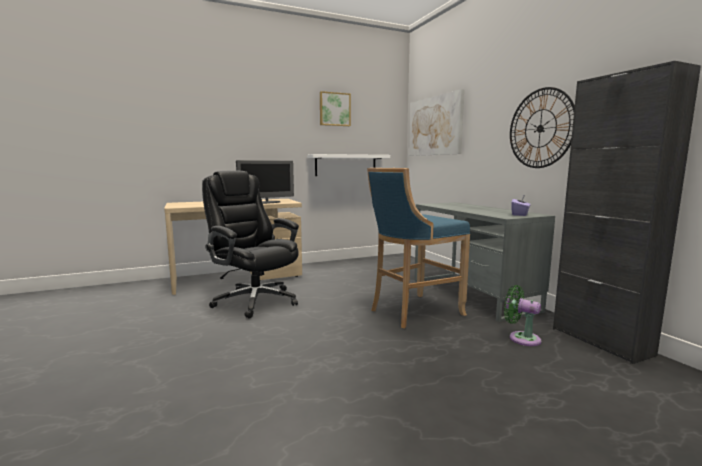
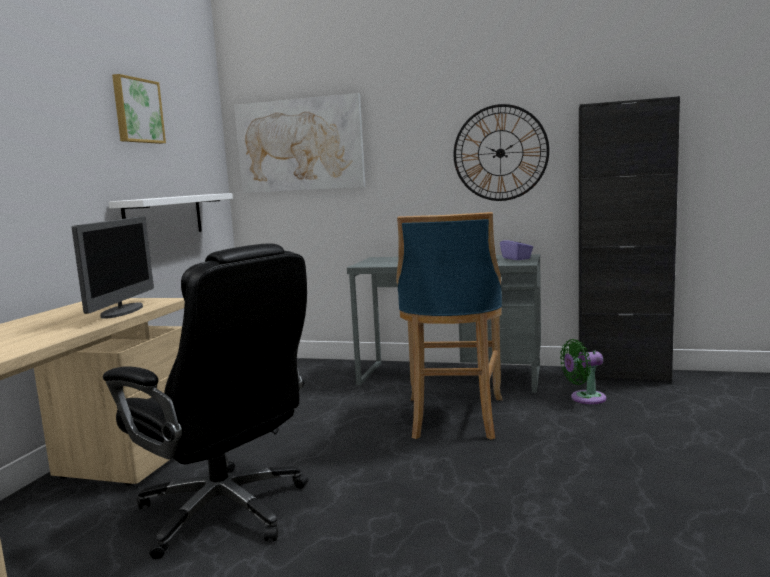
camera: 50 degrees left, 0 degrees up
(254, 301) = (225, 511): black office chair -> black office chair turned 135 degrees counterclockwise

